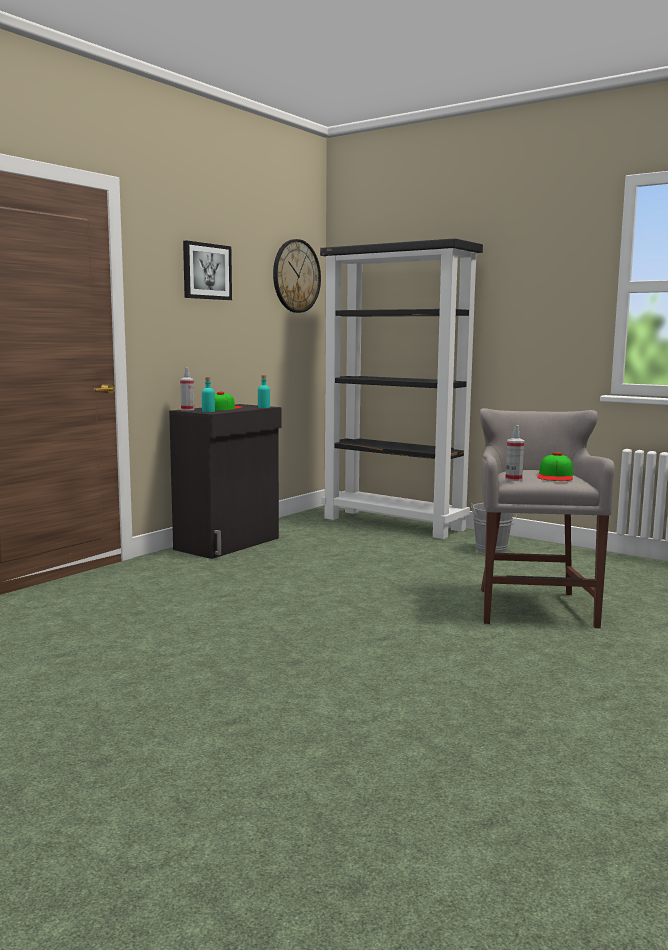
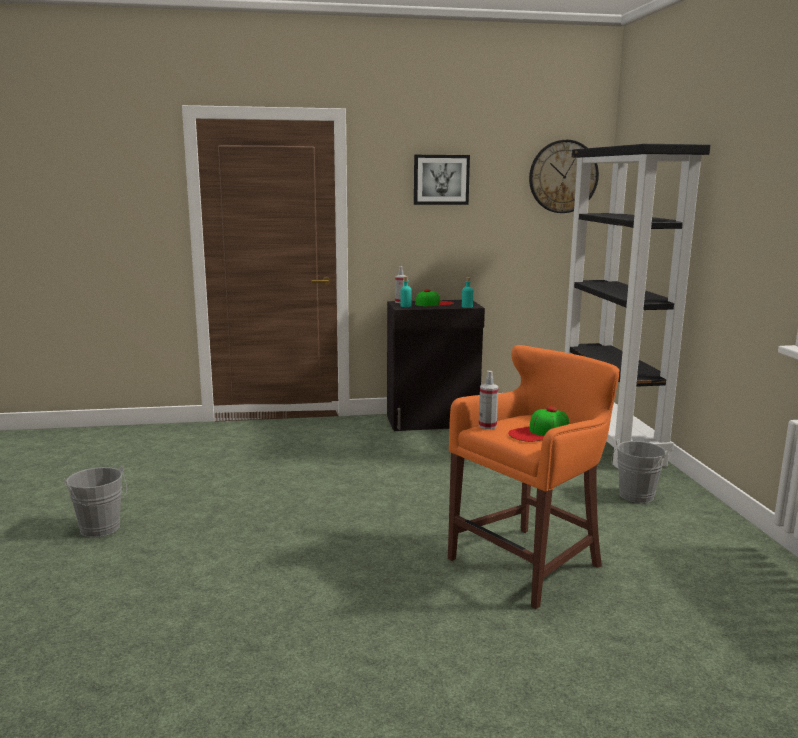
camera: 45 degrees right, 5 degrees up
(125, 729) = (101, 530): none -> grey bucket
(533, 606) = (529, 562): grey stool -> orange stool

